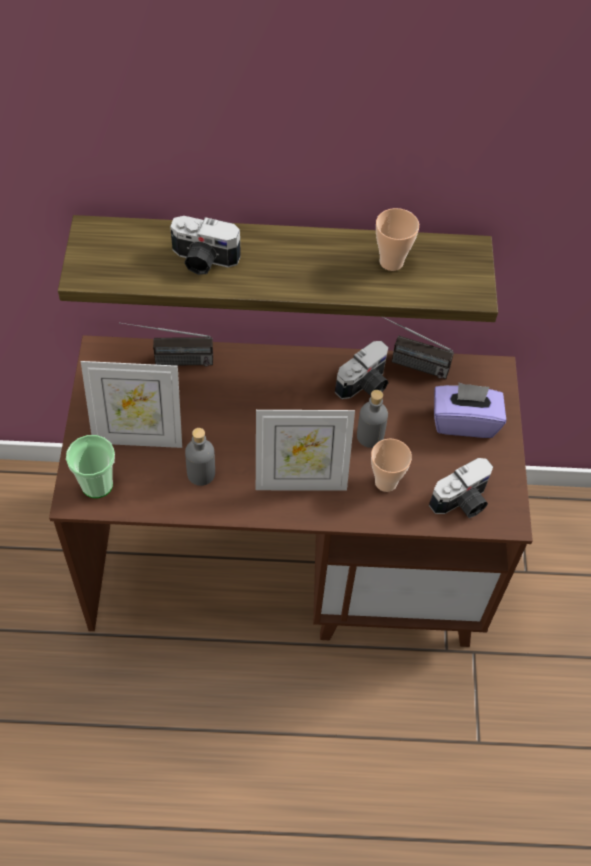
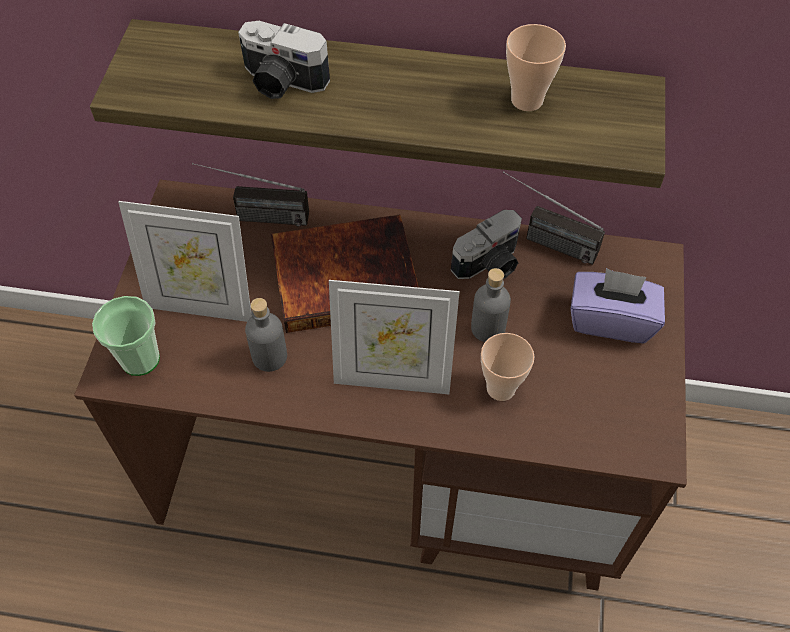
camera: 10 degrees right, 0 degrees up
(251, 403) = (345, 275): none -> book
(462, 502) = (598, 423): camera -> none

